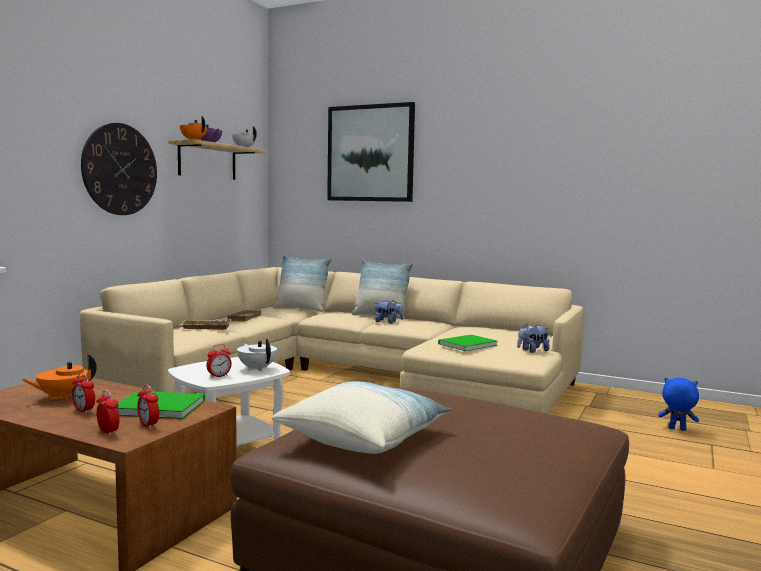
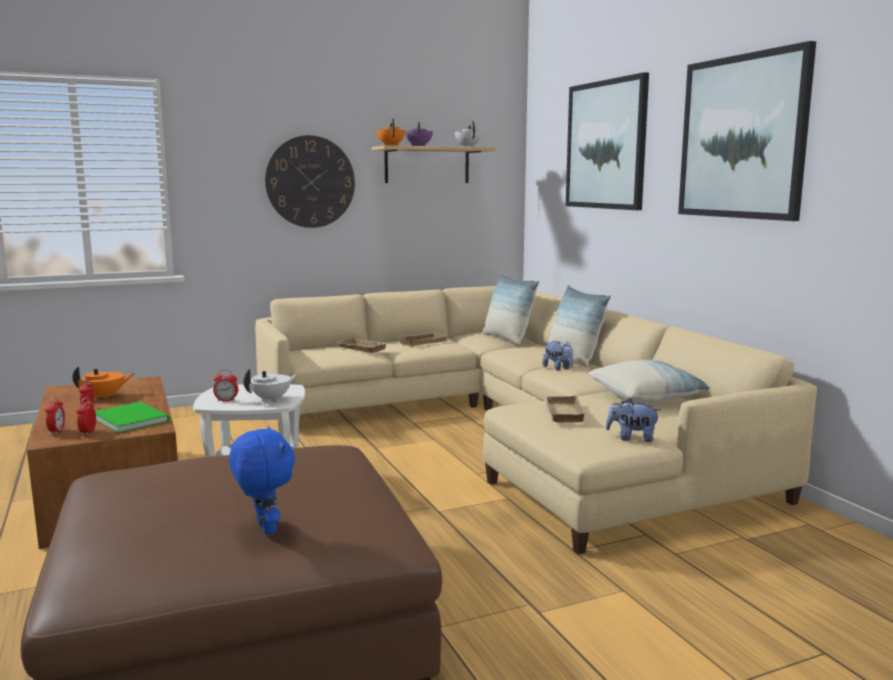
camera: 40 degrees right, 5 degrees up
(62, 397) = (105, 396): orange teapot -> orange teapot turned 150 degrees clockwise
(257, 368) = (272, 399): white teapot -> white teapot turned 45 degrees clockwise
(364, 438) = (153, 485): pillow -> pillow (647, 397)
(465, 344) = (561, 413): green book -> beige tray
(506, 151) = (742, 137): none -> picture
(677, 429) = (816, 613): blue plush toy -> blue plush toy (264, 529)

